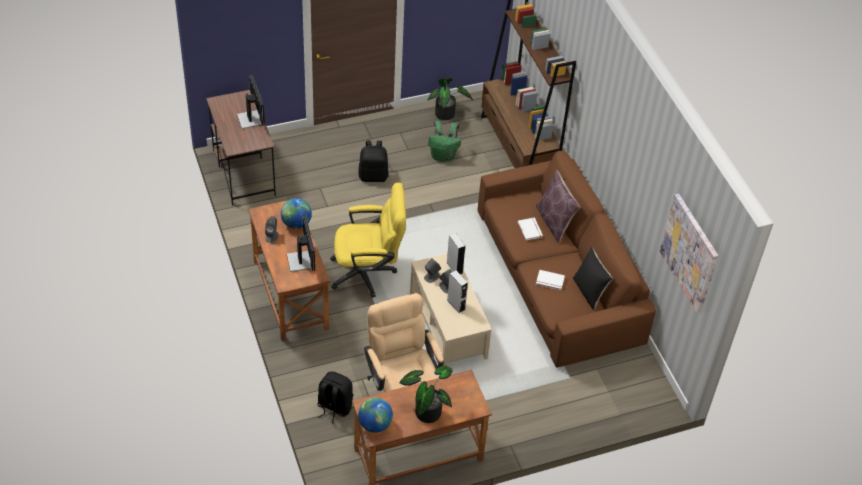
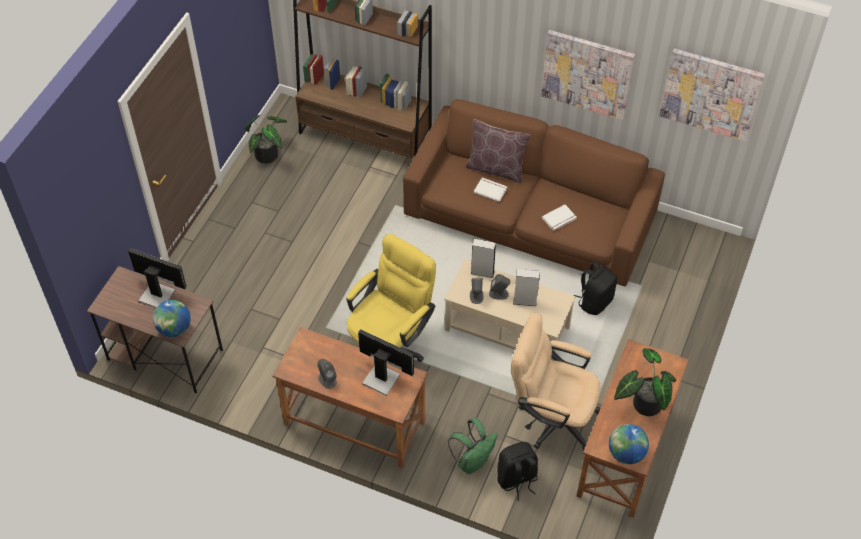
camera: 45 degrees left, 5 degrees up
(296, 224) = (332, 350): globe -> globe (174, 328)
(373, 176) = (281, 259): black backpack -> black backpack (594, 301)
(443, 156) = (314, 192): green backpack -> green backpack (472, 461)
(589, 291) = (593, 201): black pillow -> none
(635, 183) = (587, 74): none -> picture

